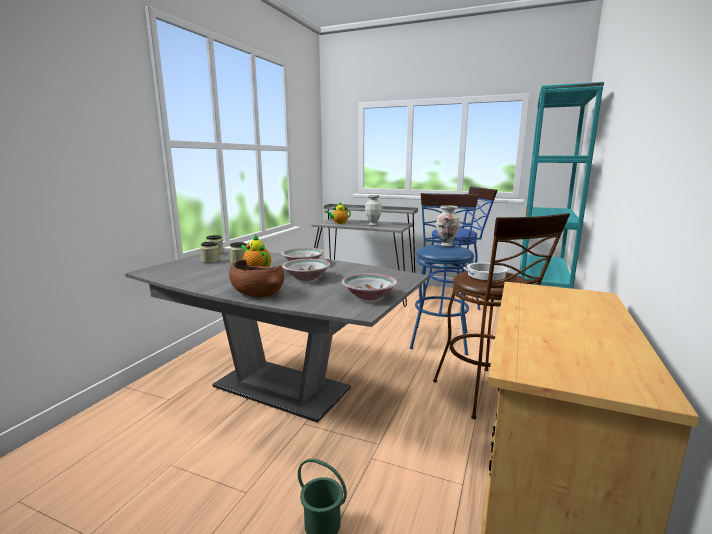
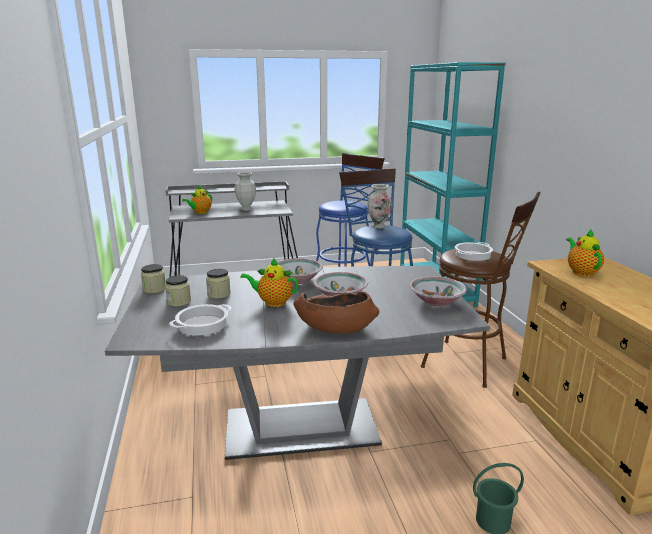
camera: 35 degrees left, 5 degrees up
(193, 273) = (202, 324): none -> cooking pot
(544, 299) = (581, 272): none -> teapot

